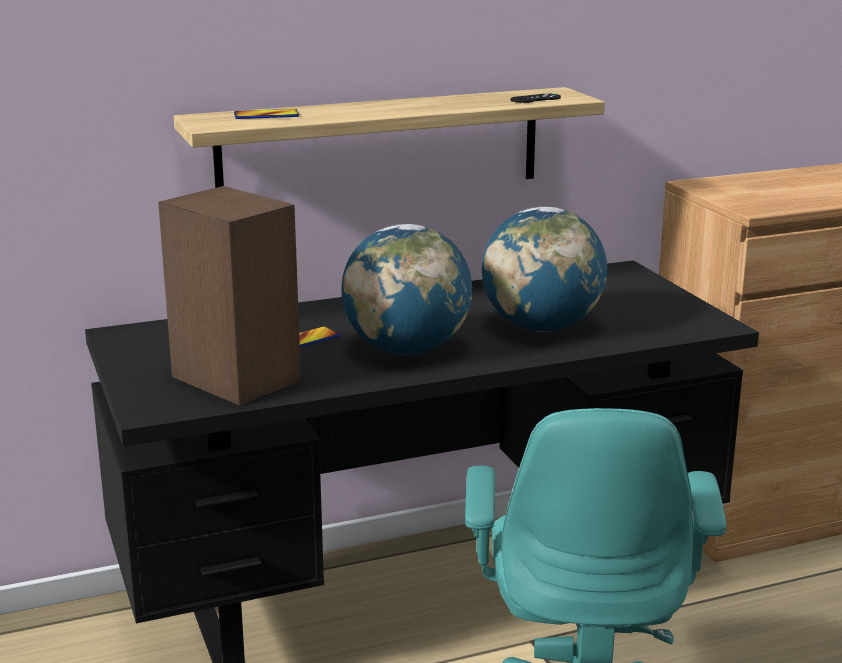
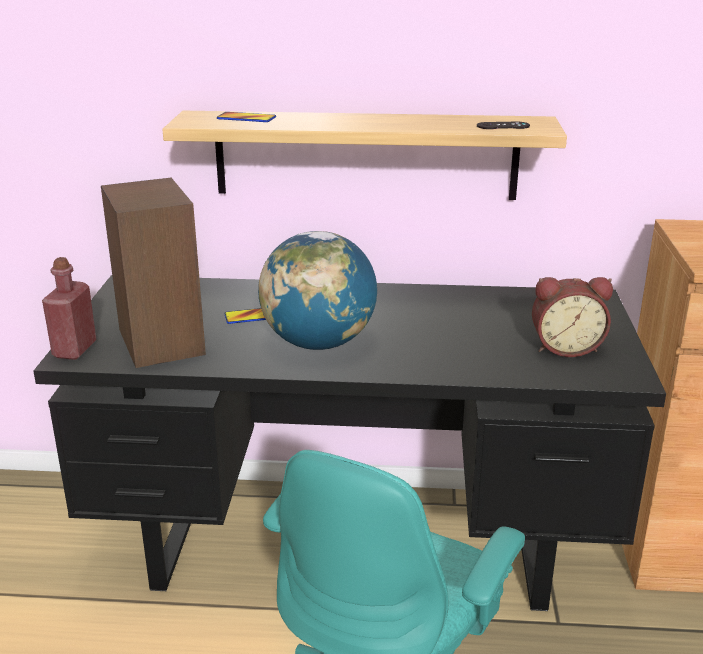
camera: 25 degrees right, 5 degrees up
(145, 403) = (74, 349): none -> red bottle
(542, 327) = (457, 344): globe -> none
(641, 313) = (565, 347): none -> alarm clock

